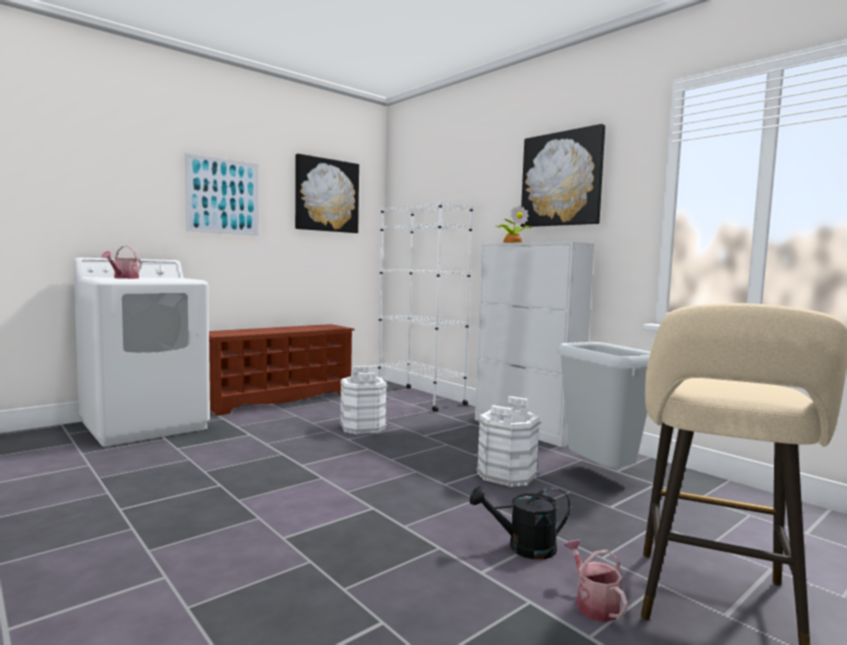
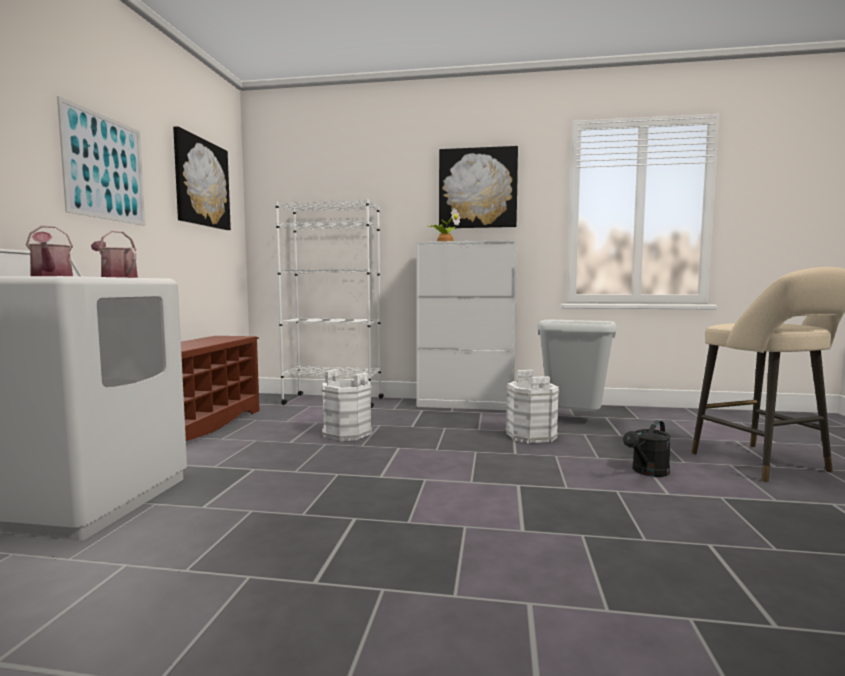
camera: 40 degrees left, 0 degrees up
(593, 604) = (739, 485): watering can -> watering can (116, 277)

